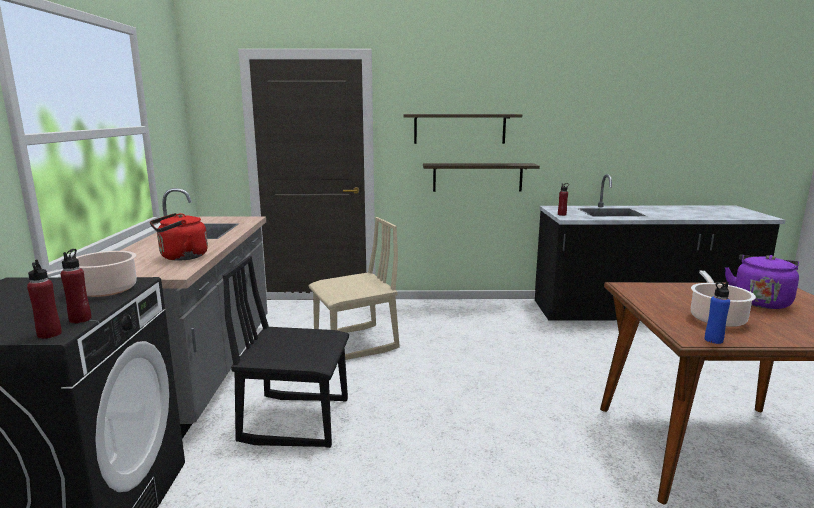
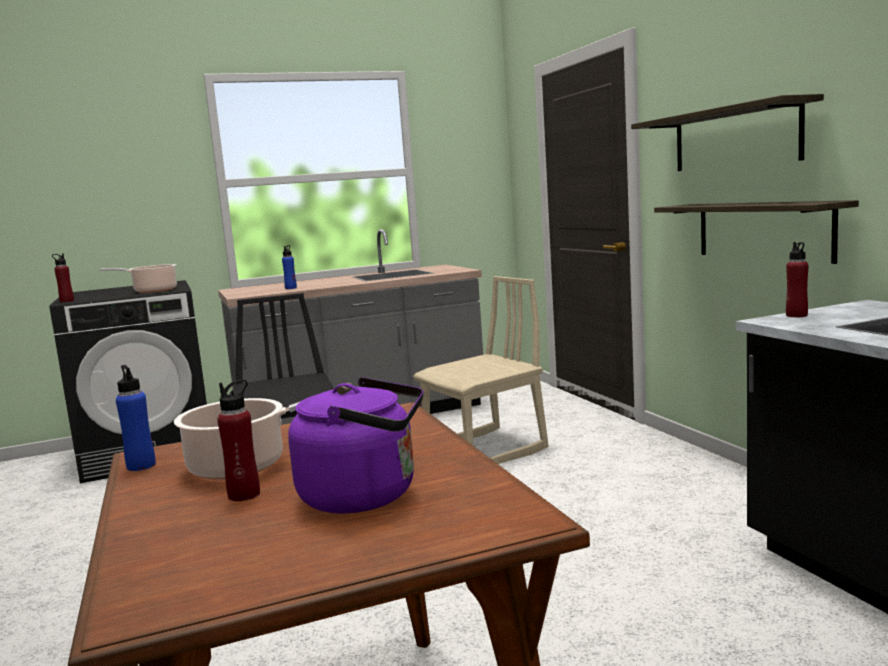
camera: 70 degrees right, 5 degrees down
(80, 319) = (92, 299): red bottle -> red bottle (244, 495)
(181, 257) = (291, 288): red kettle -> blue bottle
(356, 344) = (485, 450): beige chair -> beige chair turned 75 degrees counterclockwise

